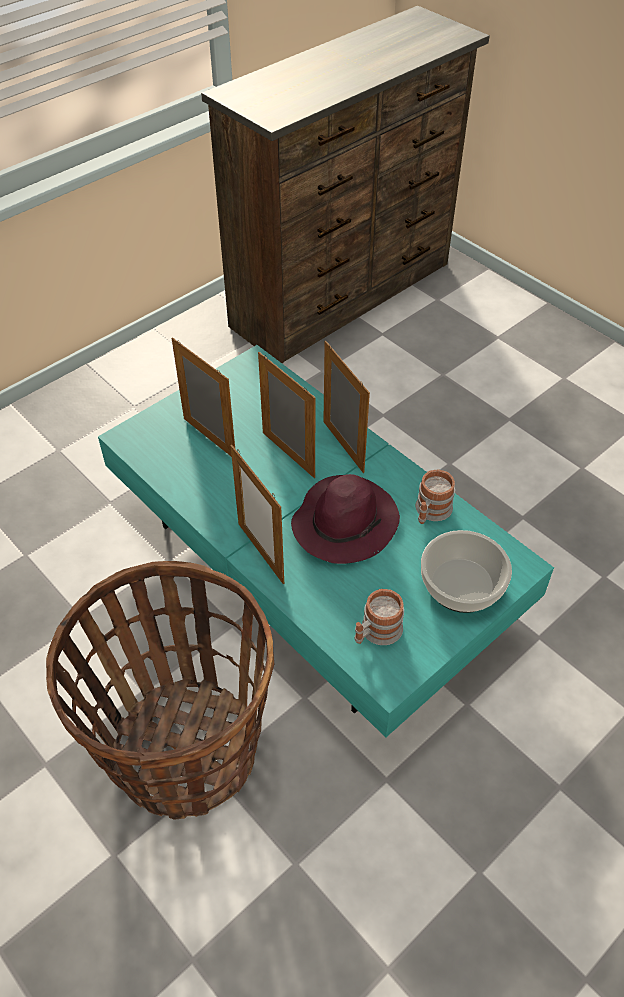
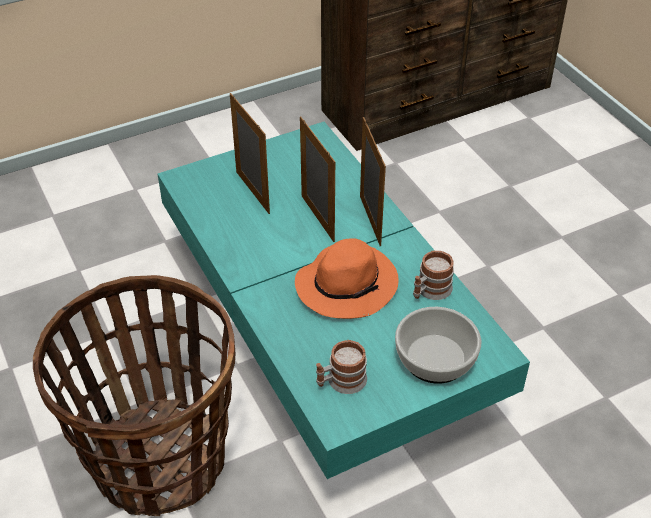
camera: 15 degrees right, 5 degrees down
(261, 553) = (262, 295): picture frame -> none
(345, 522) = (347, 284): purple hat -> orange hat

